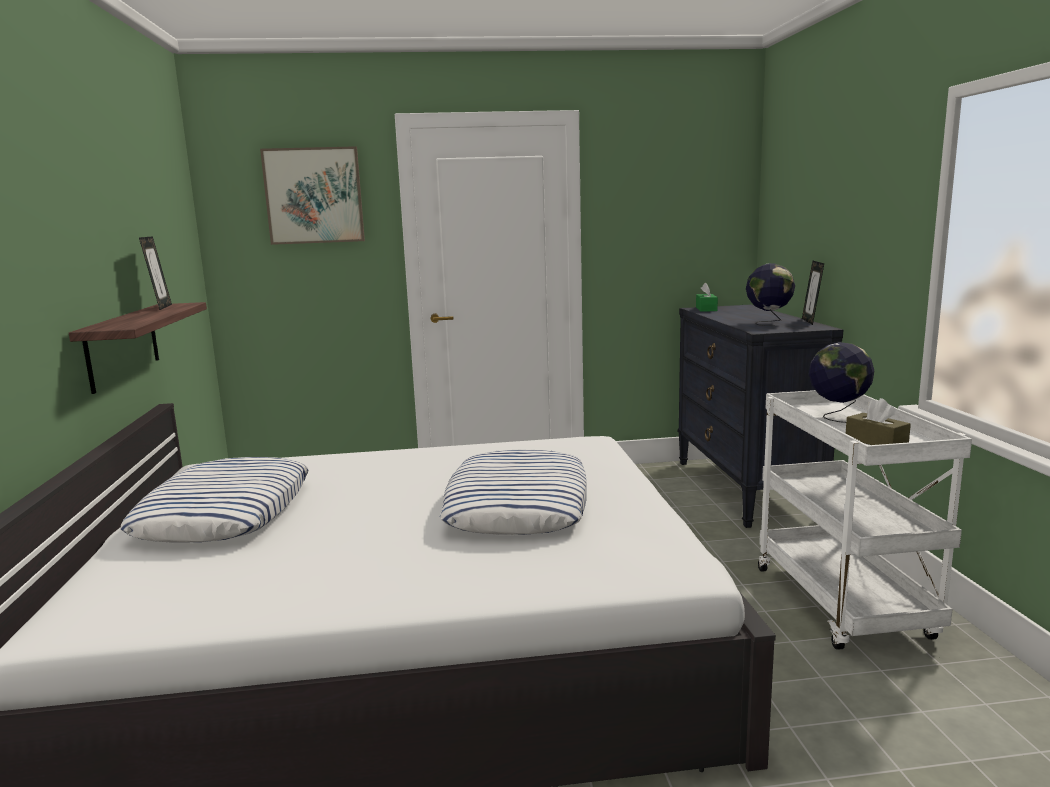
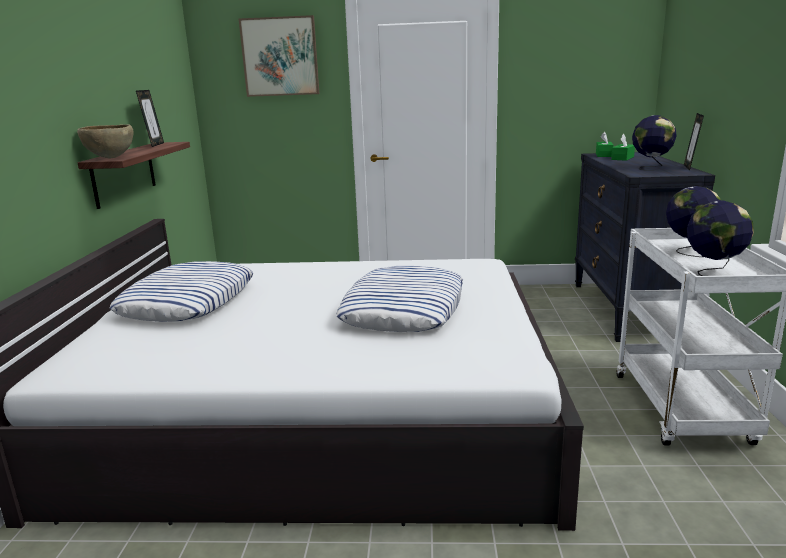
camera: 10 degrees right, 5 degrees up
(113, 326) = (110, 158): none -> brown bowl
(729, 312) = (622, 158): none -> green tissue box
(876, 441) = (713, 273): brown tissue box -> globe

